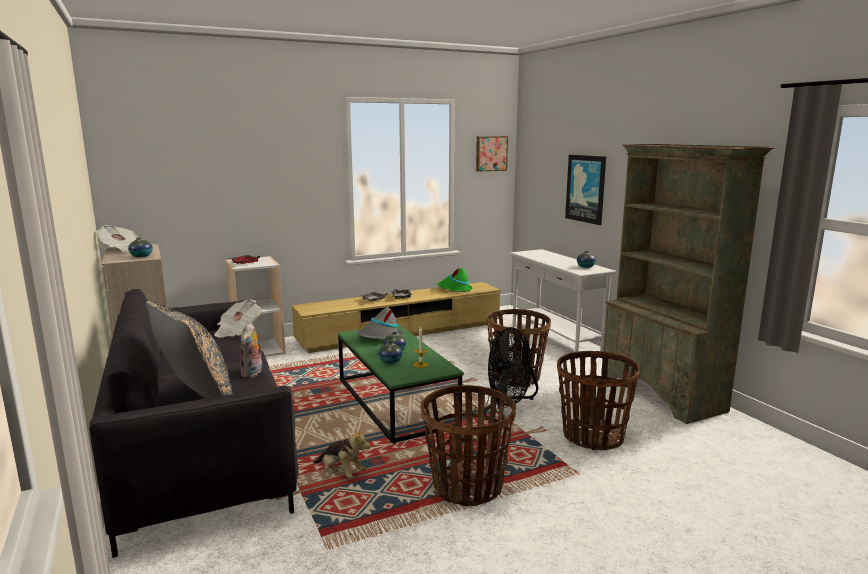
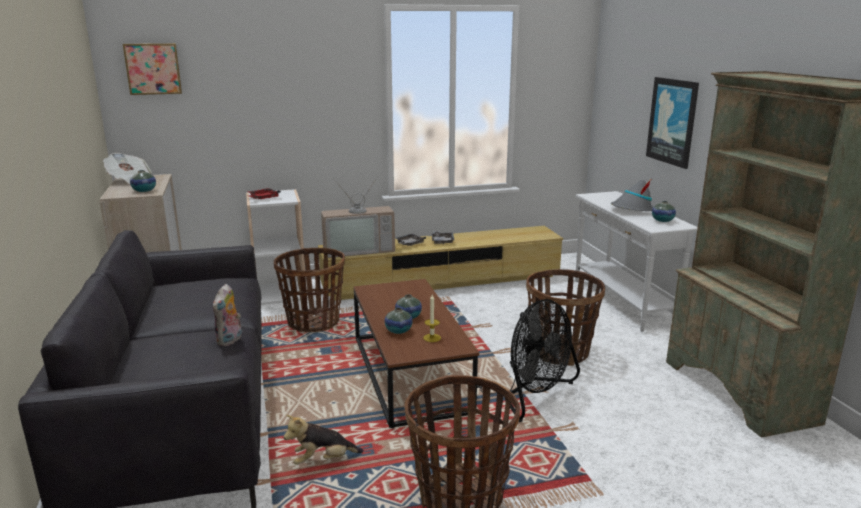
camera: 10 degrees right, 5 degrees up
(196, 399) = (156, 370): grey pillow -> none
(237, 331) = (235, 282): newspaper -> none
(330, 306) = (358, 249): none -> television
(341, 472) = (323, 460): plush toy -> plush toy turned 120 degrees clockwise
(380, 337) = (399, 295): grey hat -> grey hat (633, 210)
(396, 402) = (410, 374): green coffee table -> brown coffee table
(454, 289) = (508, 234): green hat -> none
(491, 153) = (563, 71): picture -> picture (153, 68)
(592, 436) = (633, 443): basket -> basket (313, 322)

